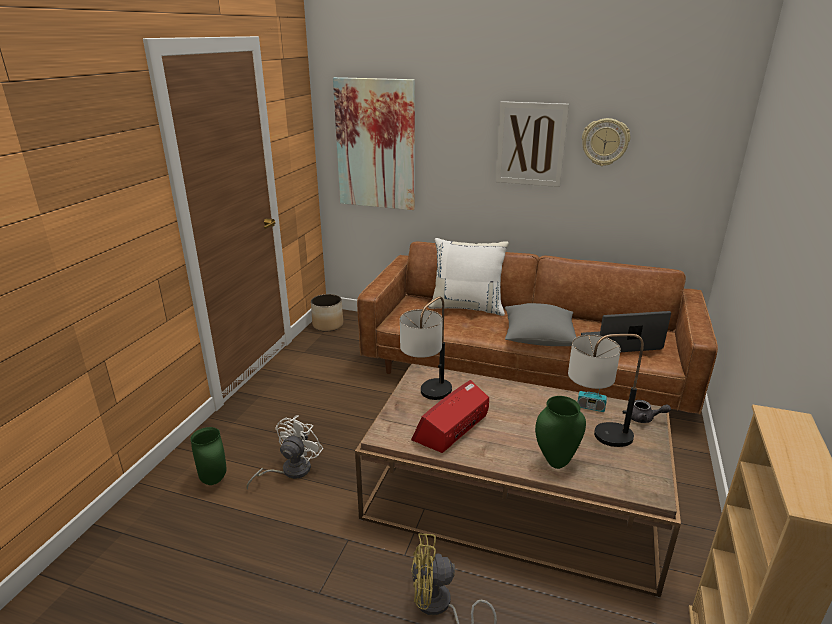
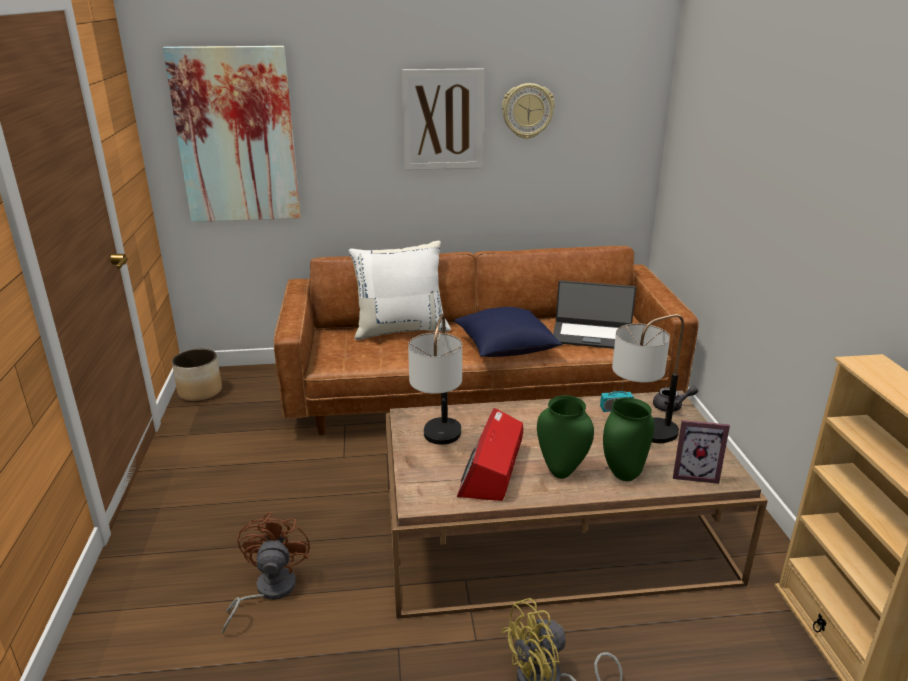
camera: 25 degrees left, 0 degrees up
(213, 480) = (163, 639): green vase -> green vase (561, 473)
(290, 471) = (268, 591): white fan -> brown fan
(538, 338) = (506, 348): grey pillow -> blue pillow
(621, 343) = (592, 336): laptop -> laptop turned 135 degrees counterclockwise
(621, 479) = (694, 473): none -> picture frame

